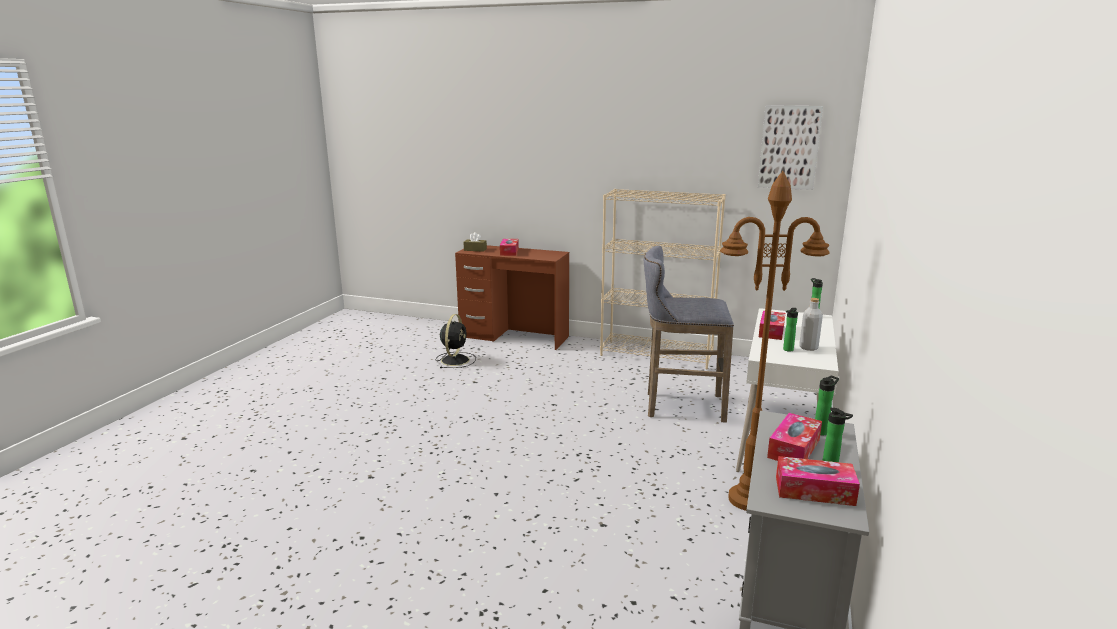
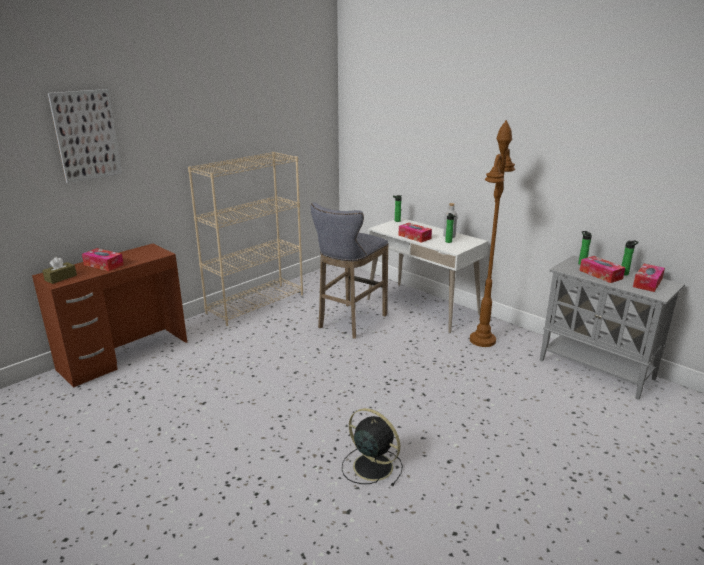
camera: 65 degrees left, 5 degrees up
(455, 360) = (133, 403): black fan -> black fan (371, 466)
(789, 147) = (305, 106): picture -> picture (86, 135)

